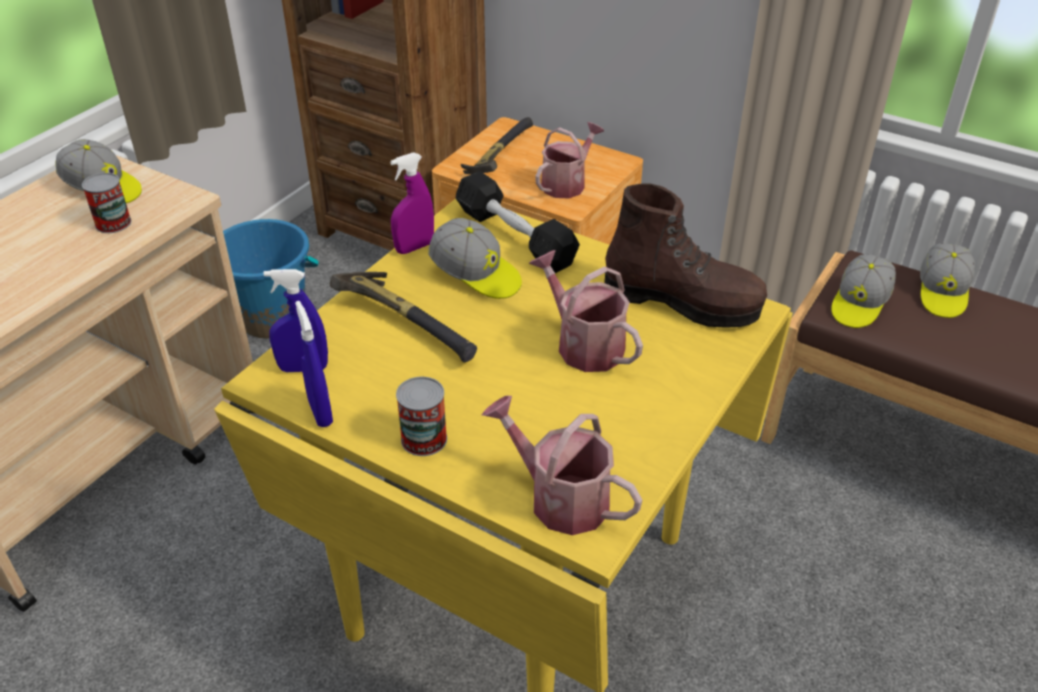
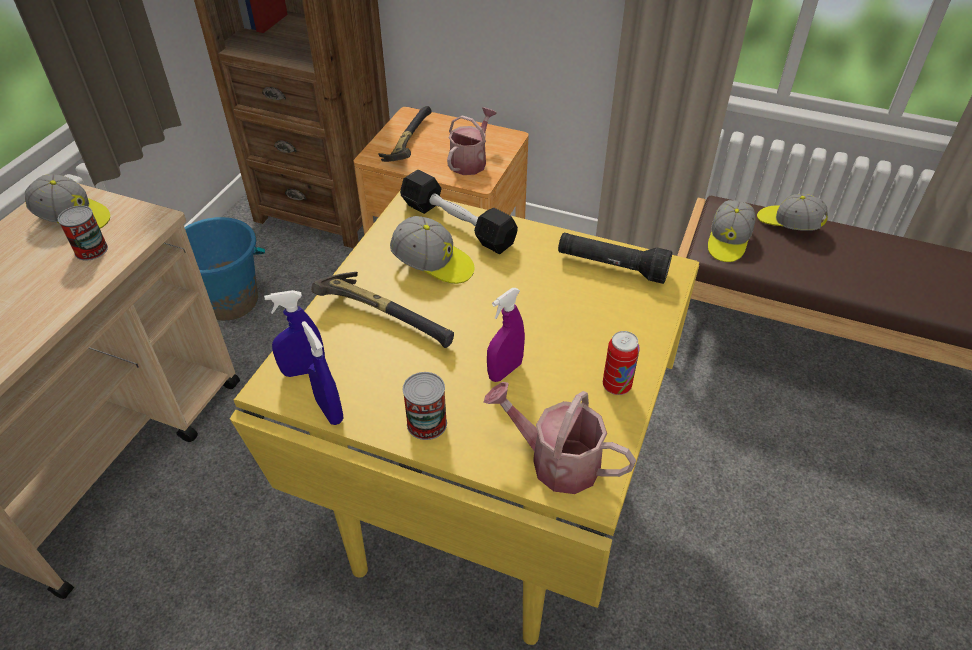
camera: 10 degrees left, 5 degrees up
(414, 247) = (373, 244): purple spray bottle -> purple spray bottle (505, 371)
(584, 344) = (540, 316): watering can -> none
(653, 428) = (616, 386): none -> can
(682, 301) = (611, 267): brown boot -> black flashlight
(942, 293) = (788, 224): cap -> cap turned 120 degrees clockwise

